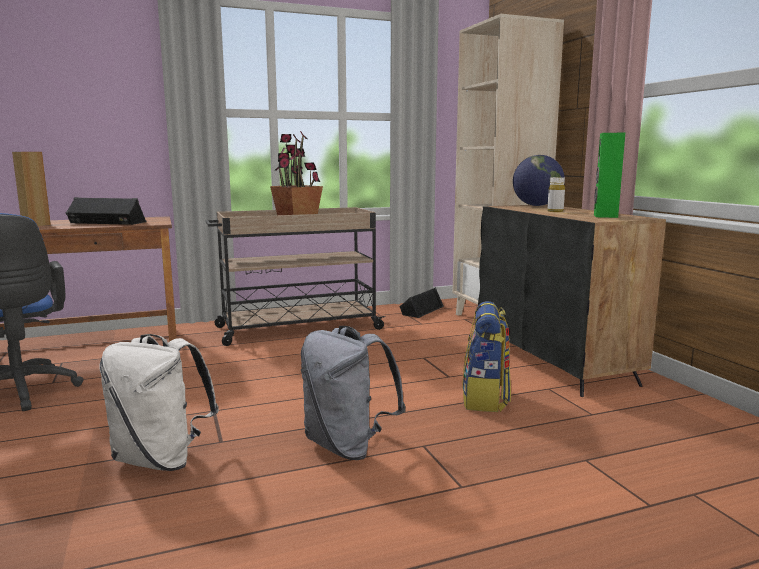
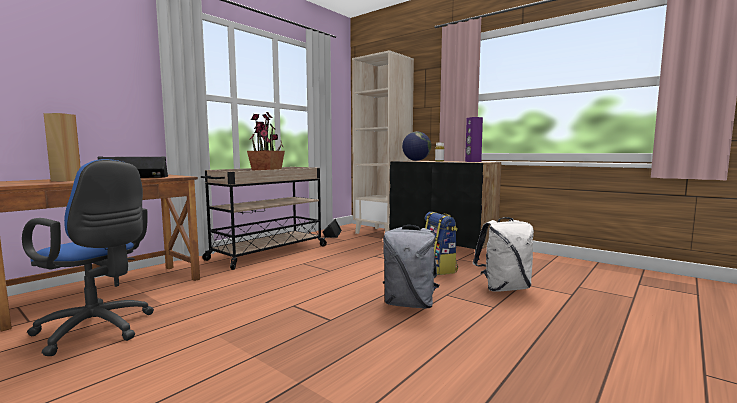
camera: 30 degrees left, 5 degrees down
(161, 459) = (307, 339): white backpack -> white backpack (504, 288)
(605, 216) = (472, 161): green speaker -> purple speaker

